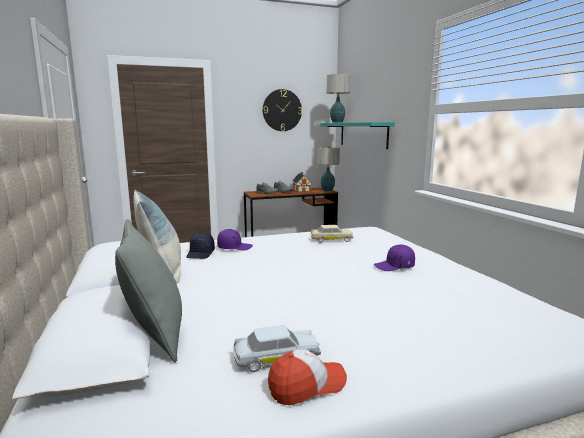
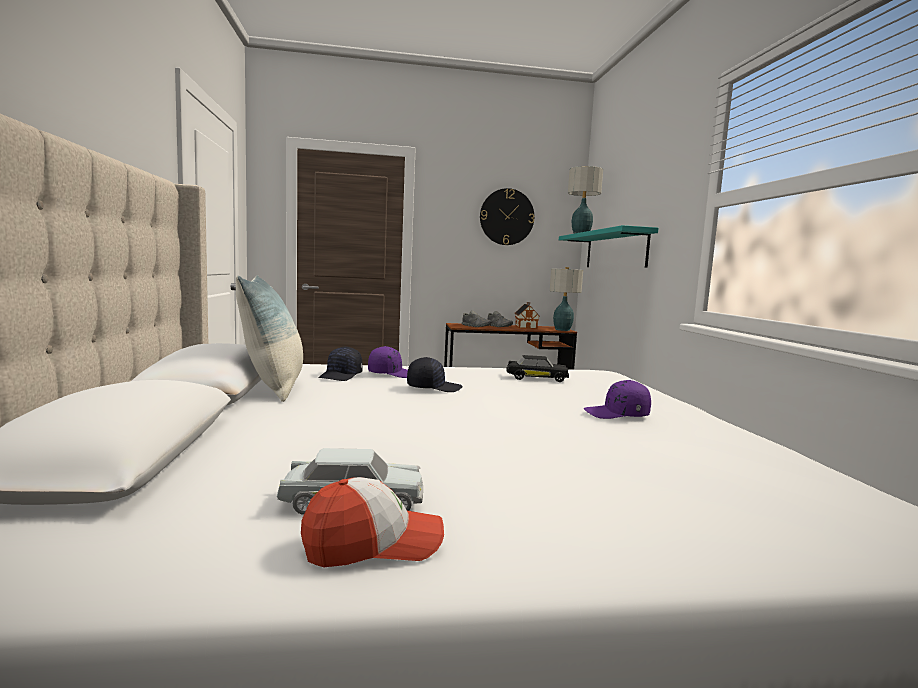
camera: 10 degrees right, 5 degrees down
(155, 334) = (200, 452): grey pillow -> none
(270, 257) = (433, 388): none -> black cap
(331, 240) = (536, 378): beige toy car -> black toy car

